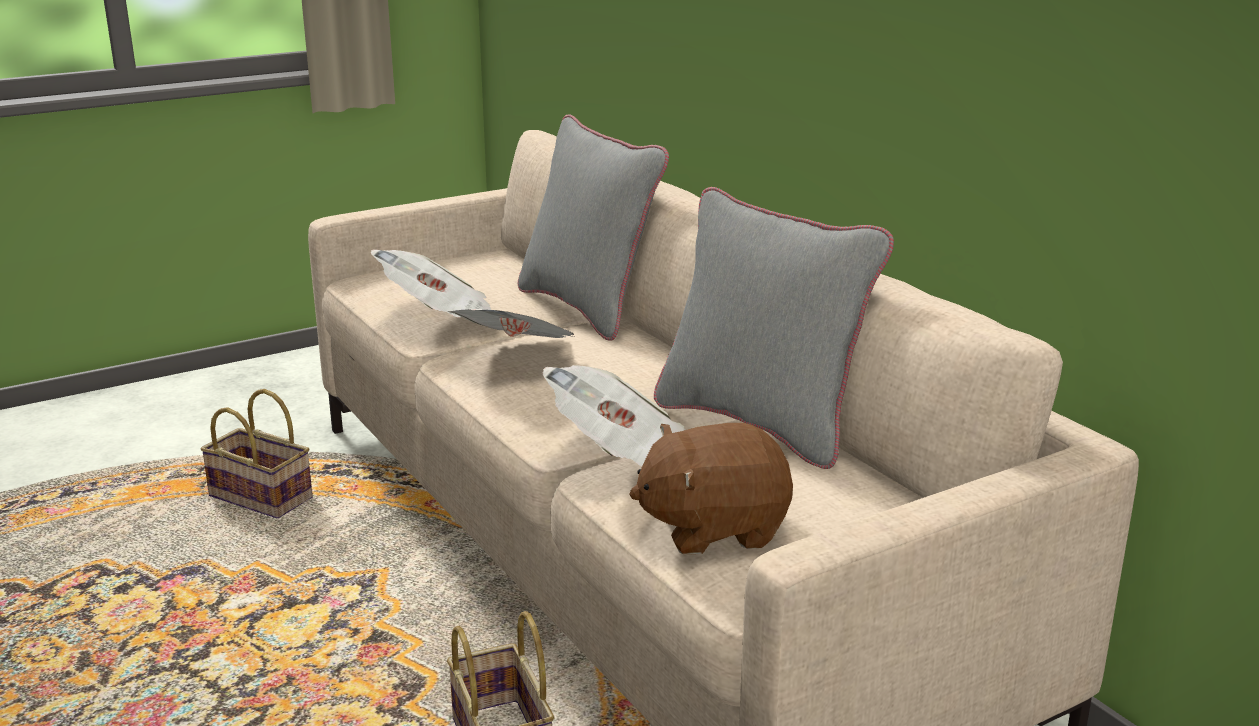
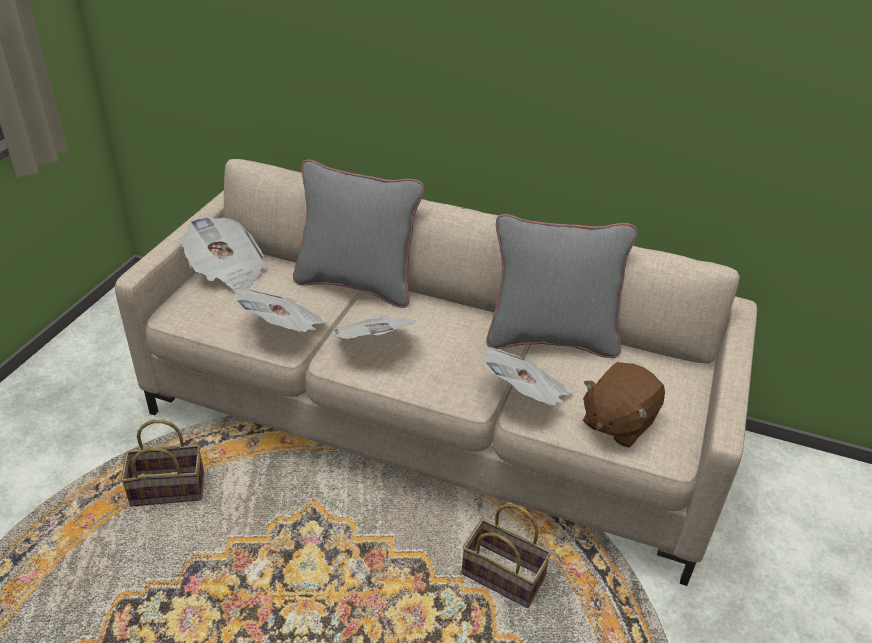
camera: 40 degrees left, 15 degrees up
(462, 262) = (227, 271): none -> newspaper

